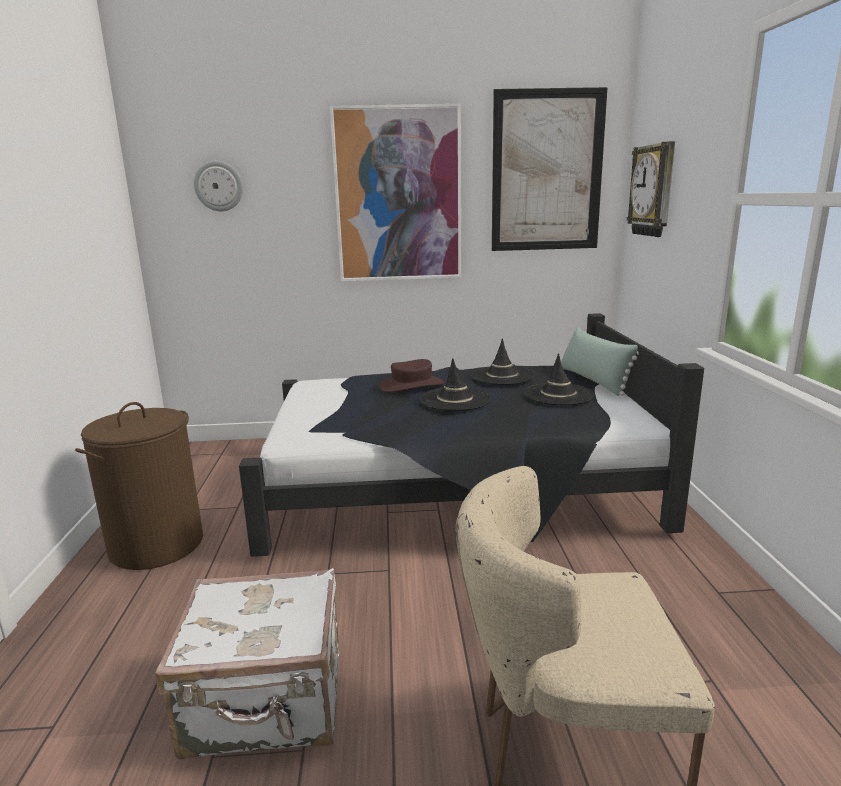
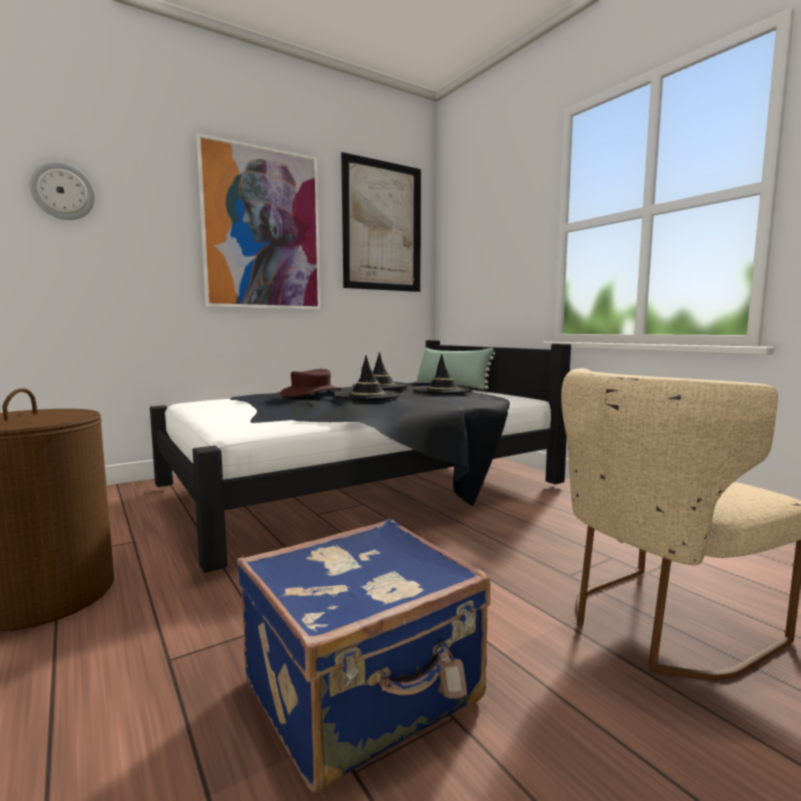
camera: 30 degrees left, 10 degrees down
(267, 703) = (364, 693): white suitcase -> blue suitcase
(653, 190) = (470, 242): wall clock -> none

